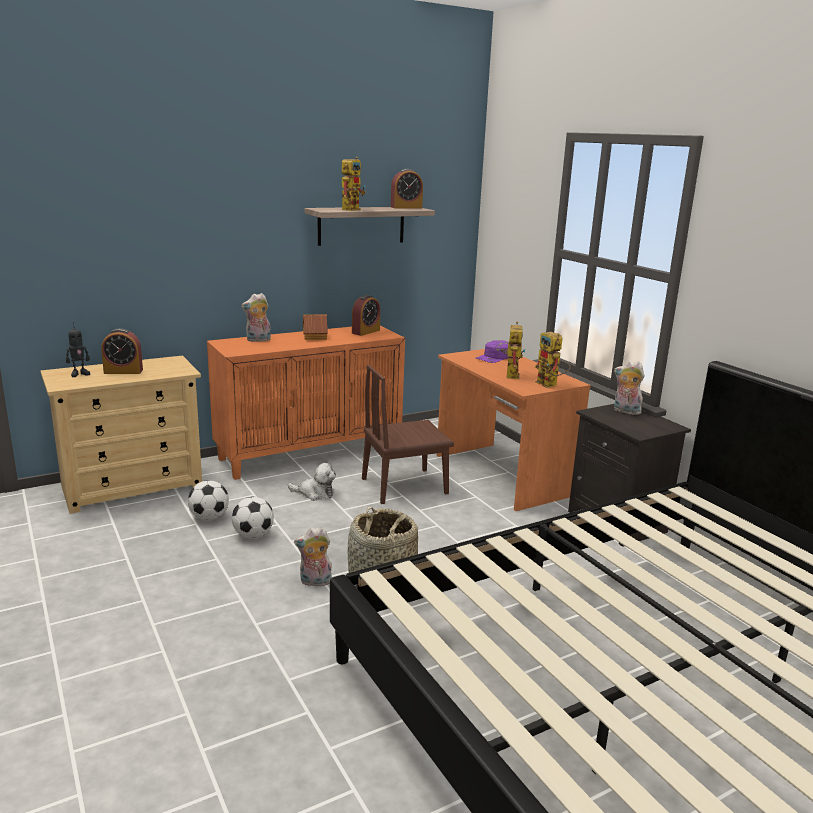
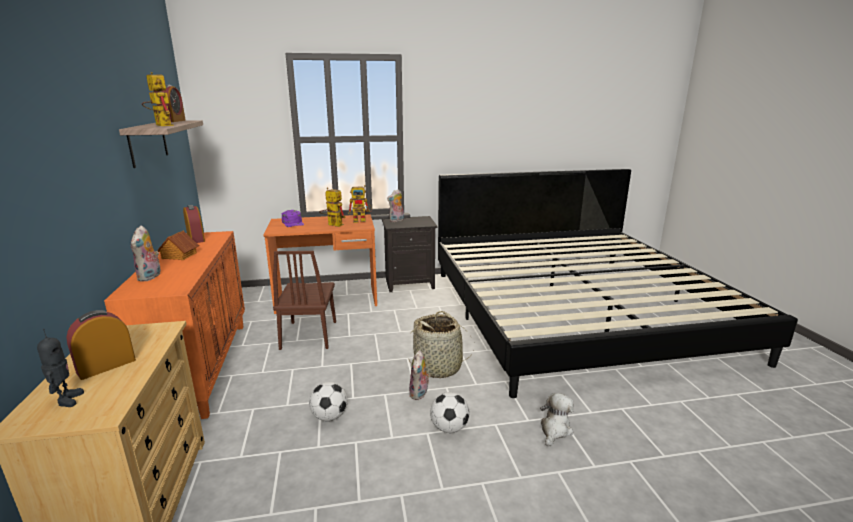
camera: 70 degrees left, 0 degrees up
(123, 371) = (106, 366): alarm clock -> alarm clock turned 150 degrees counterclockwise
(209, 517) = (274, 441): football -> football (449, 428)
(315, 493) = (283, 375): plush toy -> plush toy (555, 430)

